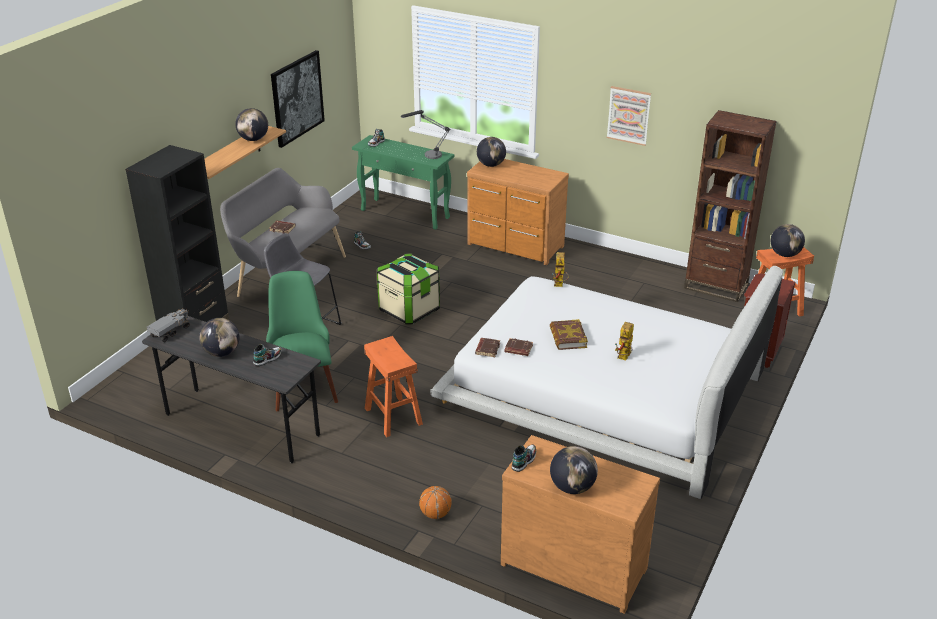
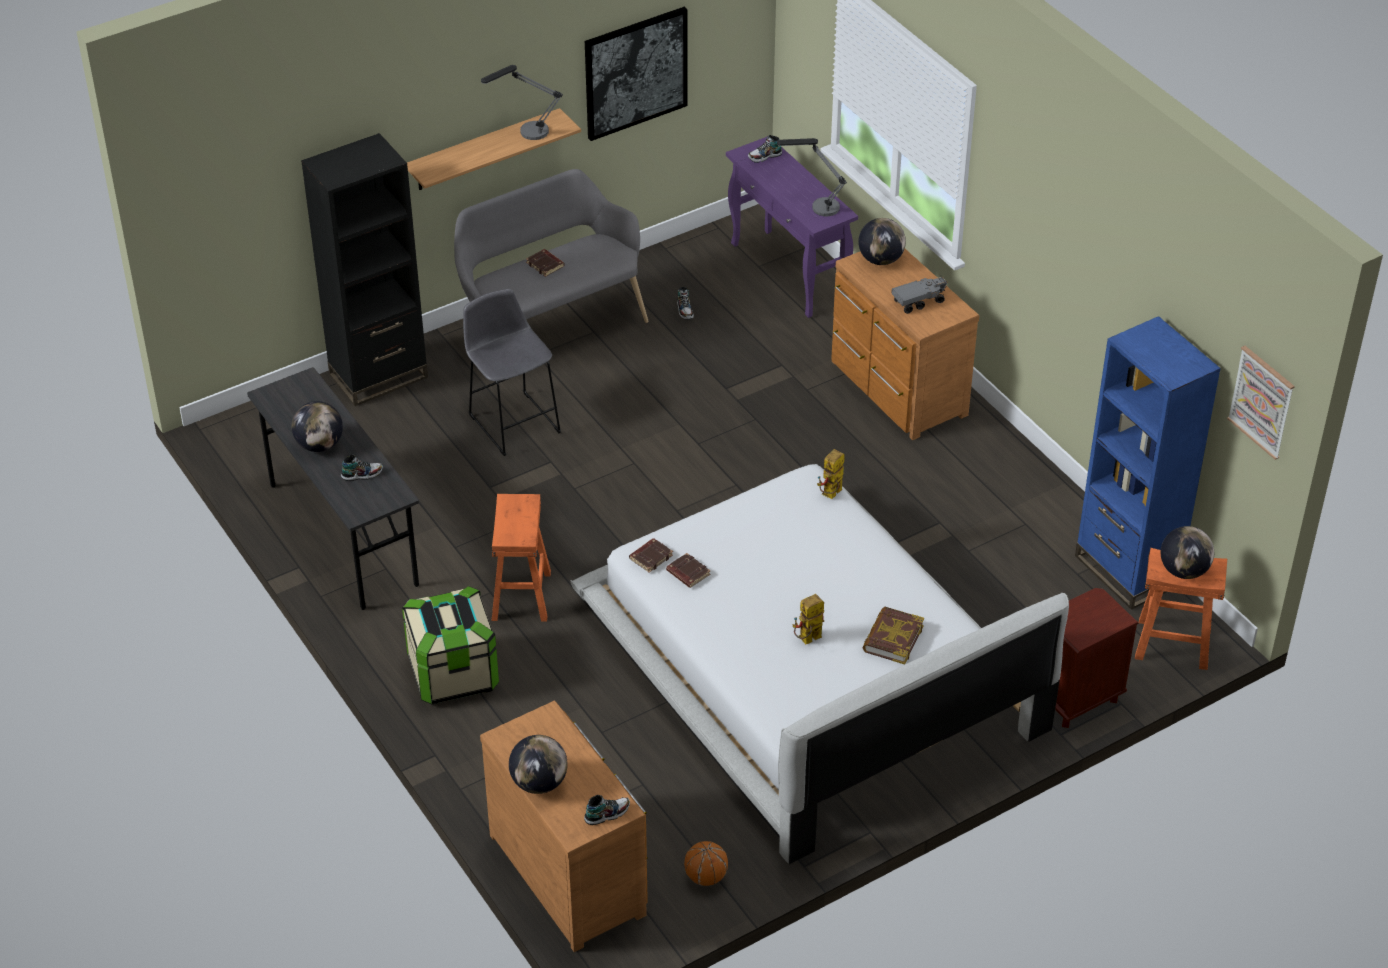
camera: 30 degrees right, 10 degrees up
(170, 332) = (285, 391): toy truck -> toy truck (919, 302)
(253, 139) = (526, 134): globe -> table lamp
(303, 383) = (451, 504): green chair -> none
(406, 214) = (789, 274): green console table -> purple console table
(409, 310) = (663, 444): storage box -> storage box (453, 674)
(435, 514) = (469, 744): basketball -> basketball (706, 877)
(523, 461) = (516, 729): shoe -> shoe (607, 814)
(567, 338) = (764, 581): book -> book (892, 639)
(629, 115) = (1064, 266): picture -> picture (1262, 402)
(716, 286) = (1126, 571): brown bookcase -> blue bookcase

